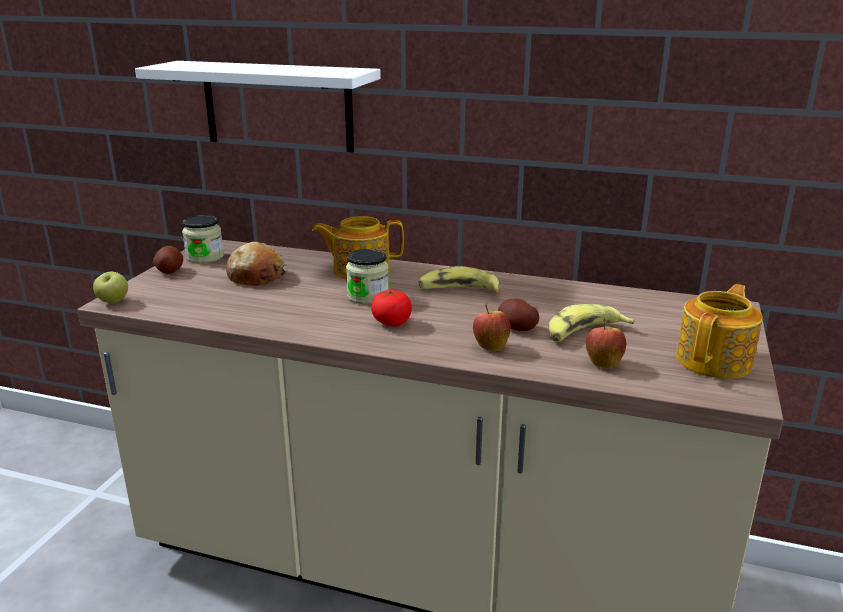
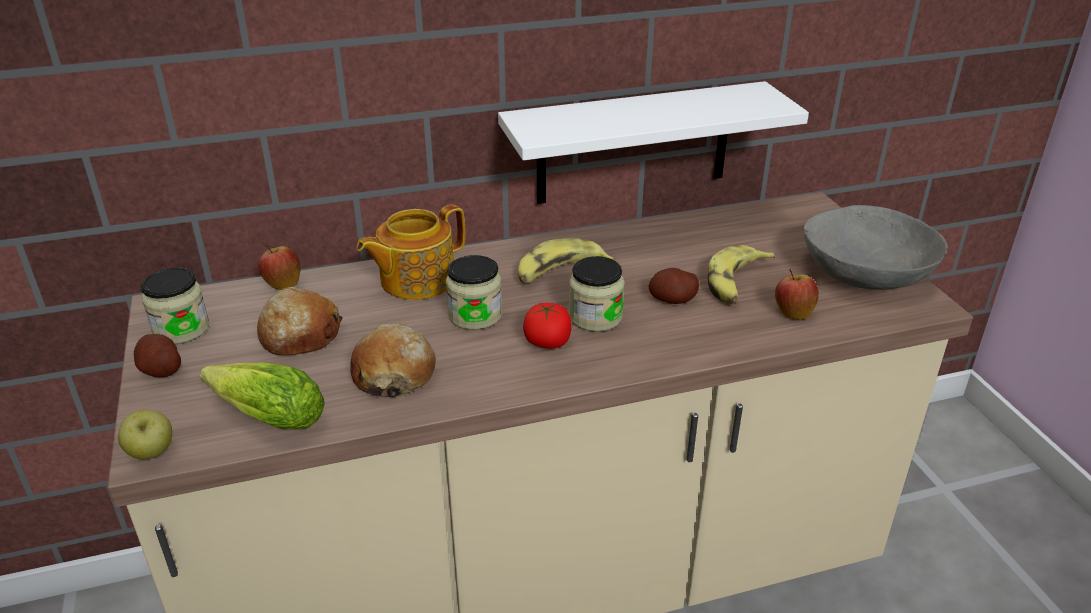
camera: 35 degrees left, 10 degrees up
(184, 305) = (264, 416): none -> lettuce
(277, 106) = (229, 83): white shelf -> white shelf (633, 143)
(277, 308) = (394, 374): none -> bread
(445, 320) = (595, 317): none -> jar
(490, 346) = (678, 333): apple -> apple (283, 284)
(715, 360) = (866, 273): teapot -> grey bowl

